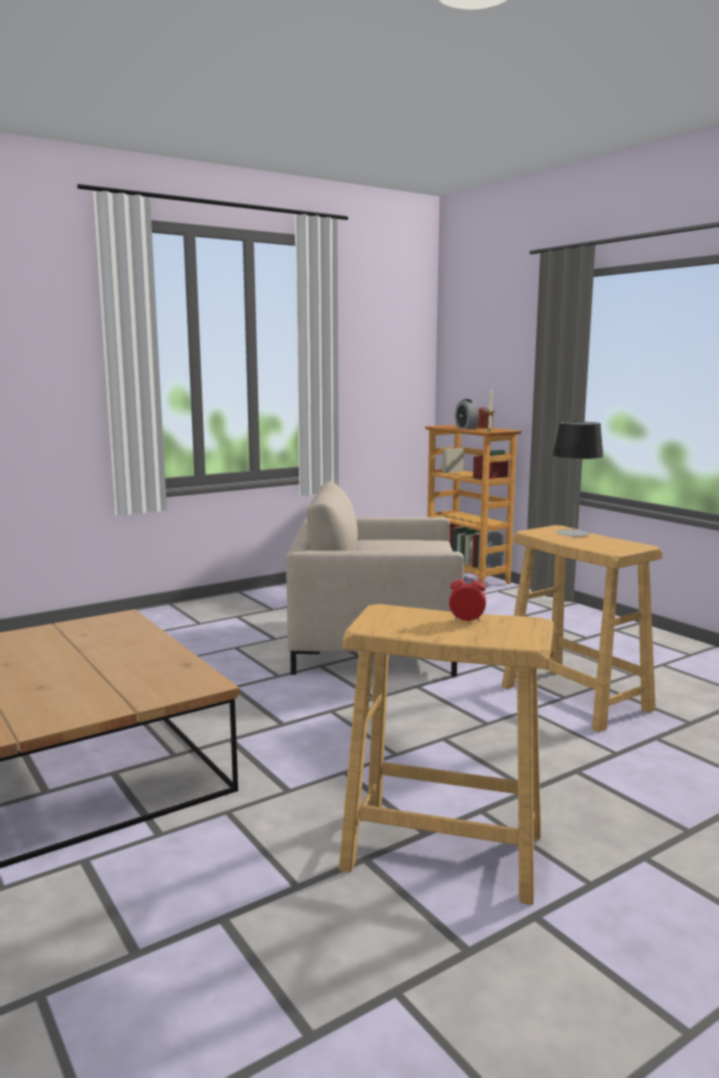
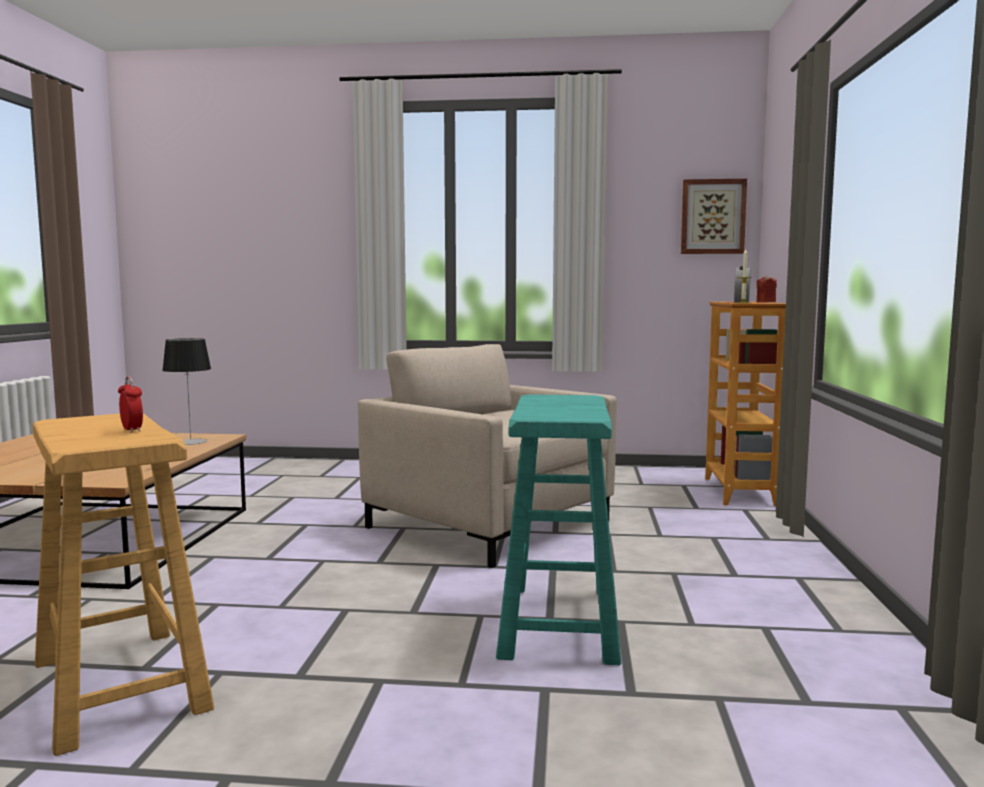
camera: 40 degrees right, 5 degrees down
(406, 352) = (712, 217): none -> picture
(573, 533) = (576, 401): table lamp -> table lamp (190, 442)
(576, 698) = (559, 623): beige stool -> turquoise stool

